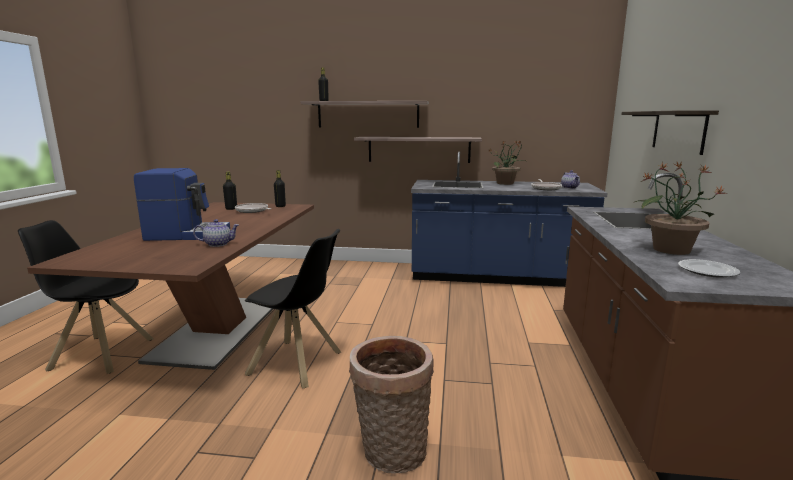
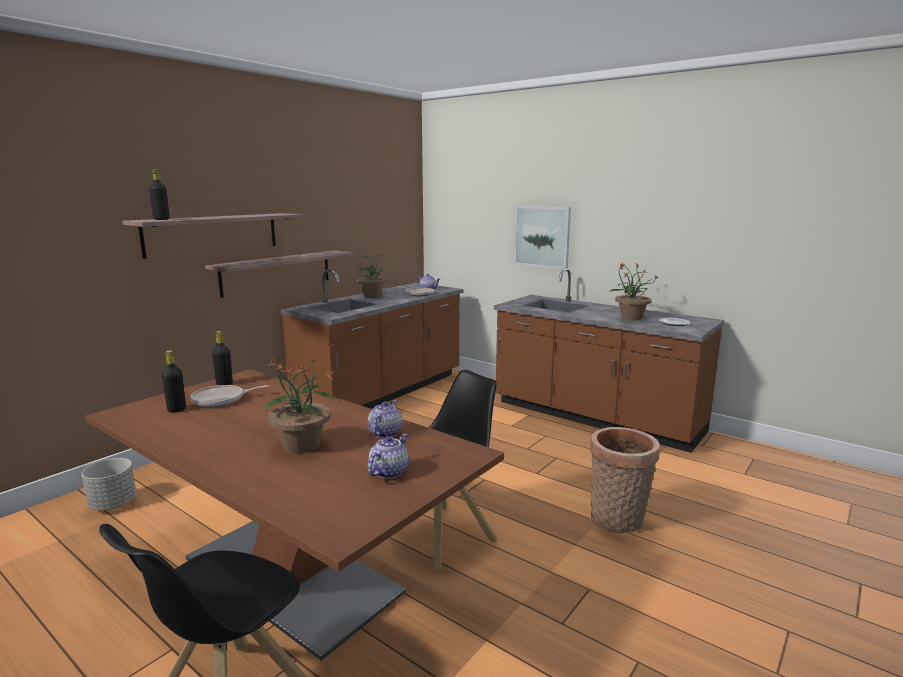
camera: 60 degrees left, 0 degrees up
(150, 255) = (388, 472): none -> teapot
(187, 234) = (302, 446): coffee machine -> potted plant
(264, 268) = (113, 504): none -> grey planter
(497, 277) = (383, 393): blue counter -> brown counter
(678, 131) = (542, 236): shelf -> picture

